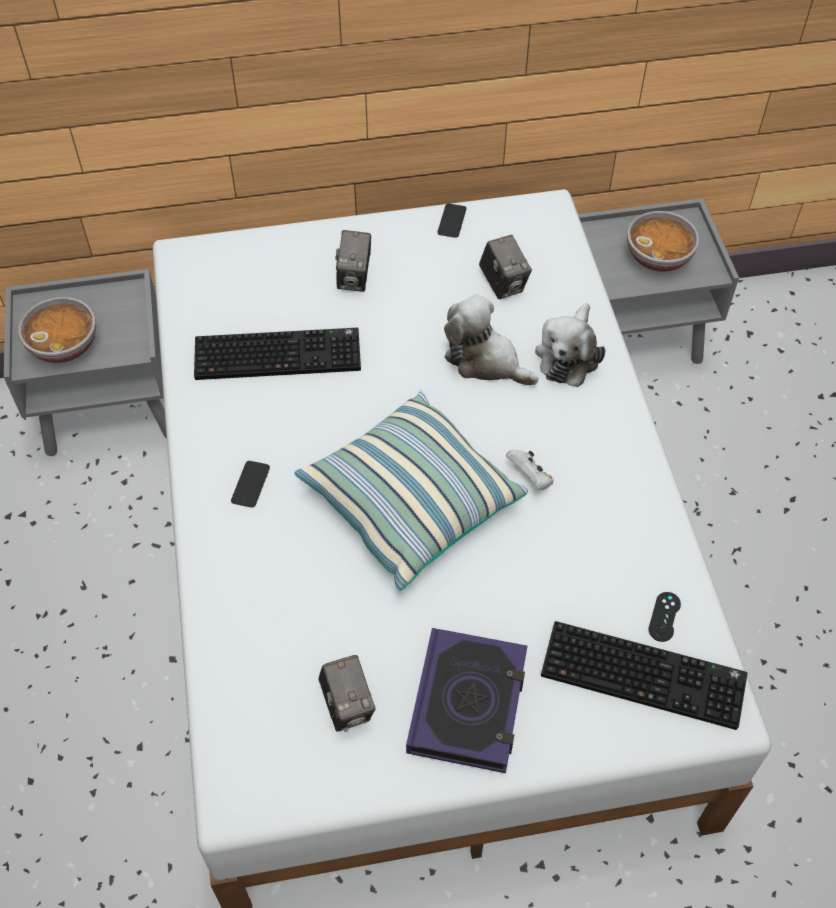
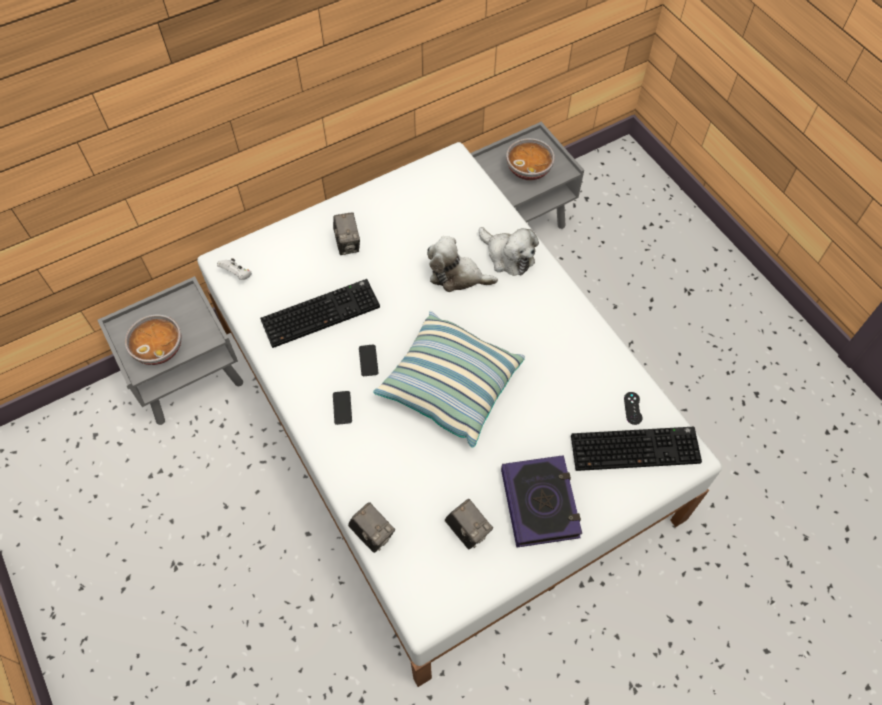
camera: 20 degrees left, 5 degrees up
(452, 221) = (395, 185): phone -> phone (368, 360)
(503, 284) = (446, 220): camera -> camera (372, 534)
(530, 478) = (517, 346): white game controller -> white game controller (237, 275)
(568, 355) = (508, 256): plush toy -> plush toy turned 45 degrees counterclockwise

